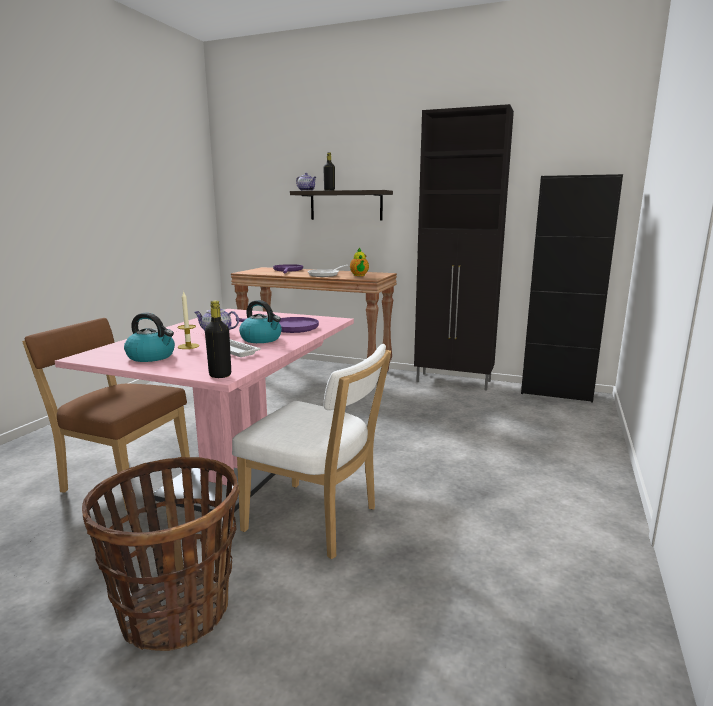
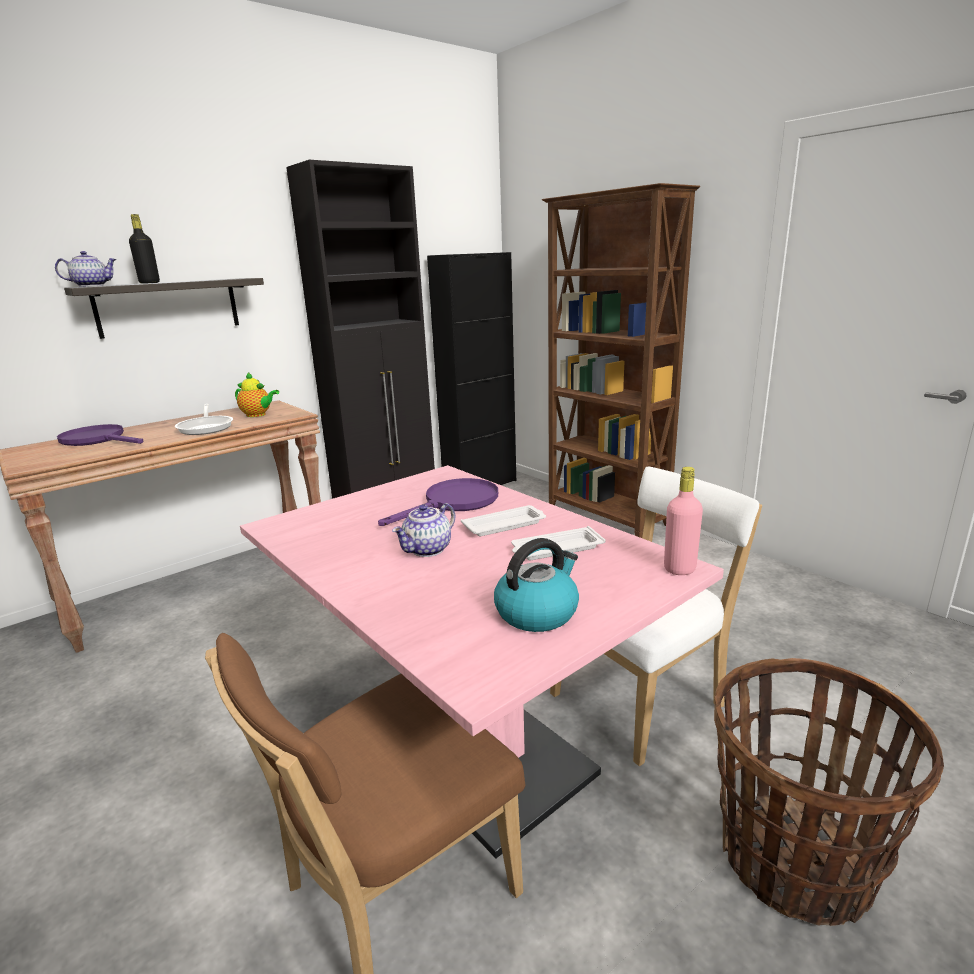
camera: 60 degrees left, 5 degrees up
(188, 346) = (494, 578): candle -> none
(220, 375) = (679, 569): black bottle -> pink bottle
(262, 339) = (505, 525): kettle -> white tray
(594, 453) = (606, 516): none -> brown bookcase

